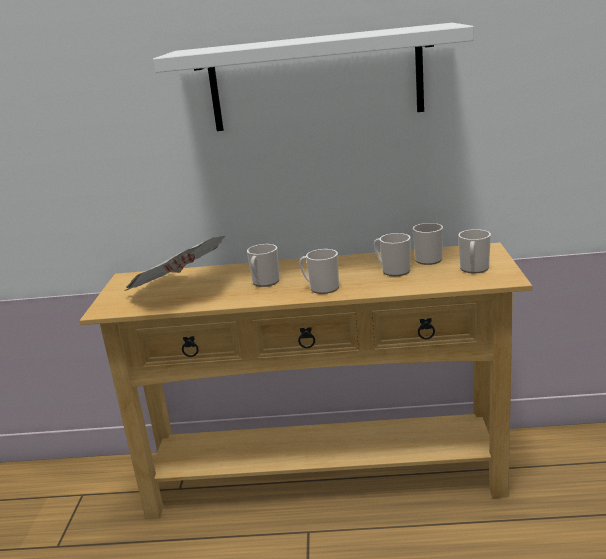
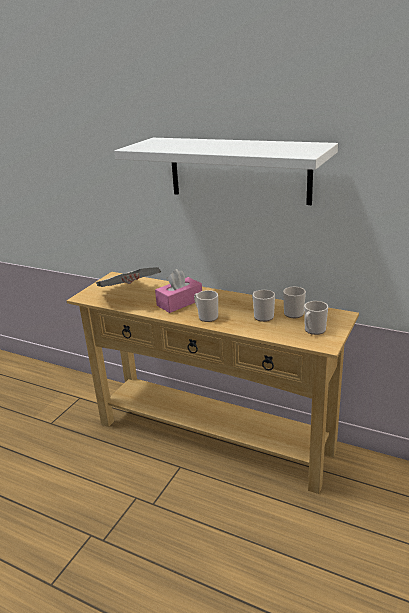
camera: 25 degrees right, 5 degrees up
(264, 283) = (179, 302): mug -> pink tissue box

